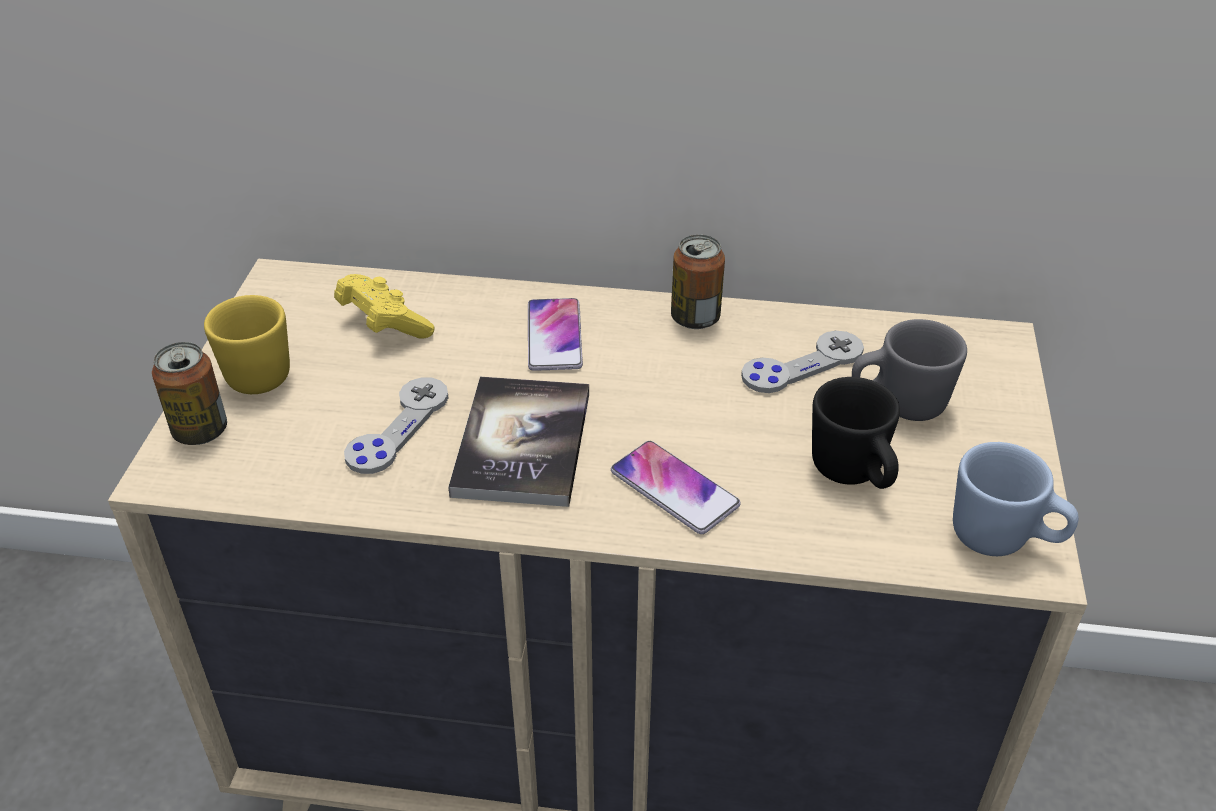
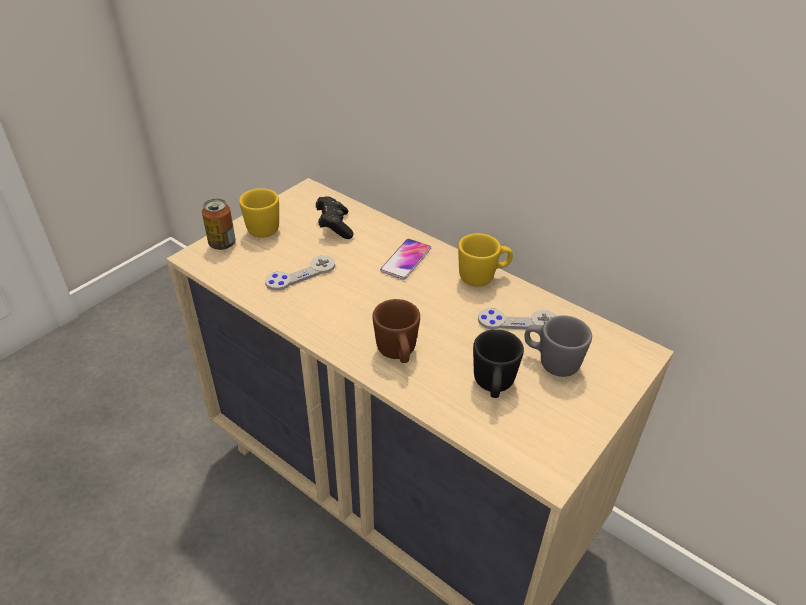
camera: 30 degrees right, 0 degrees up
(384, 324) = (334, 226): yellow game controller -> black game controller
(522, 443) = (347, 303): book -> none
(674, 488) = (398, 354): phone -> brown mug
(695, 318) = (483, 277): can -> yellow mug
(1003, 540) = (544, 454): blue mug -> none

